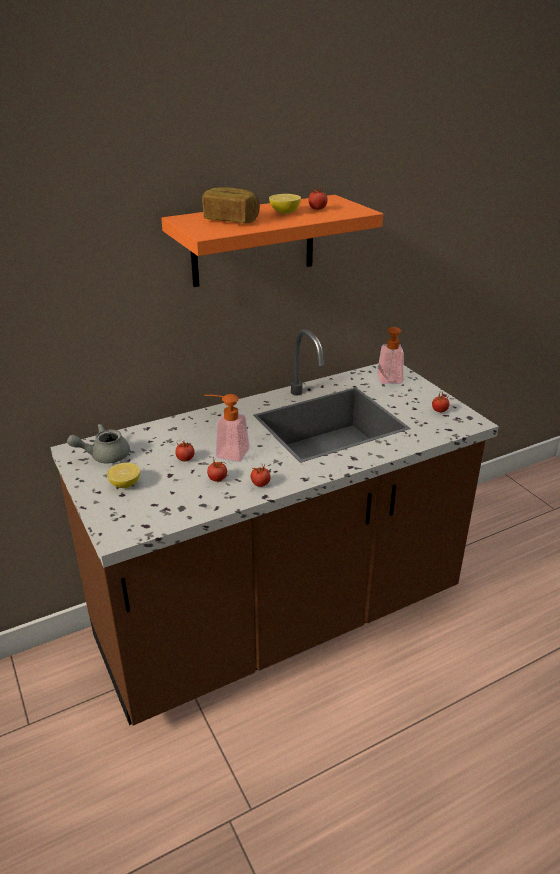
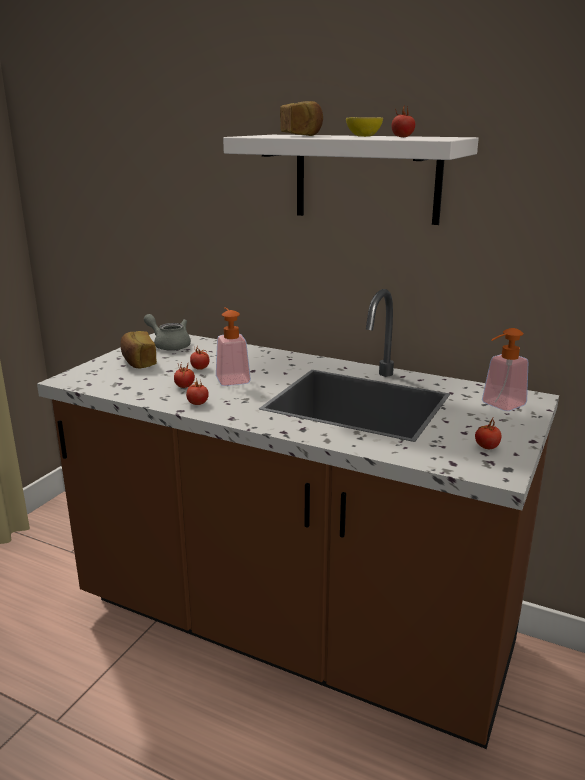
camera: 55 degrees right, 10 degrees down
(125, 484) = (138, 362): lemon -> bread
(253, 241) = (366, 178): orange shelf -> white shelf

